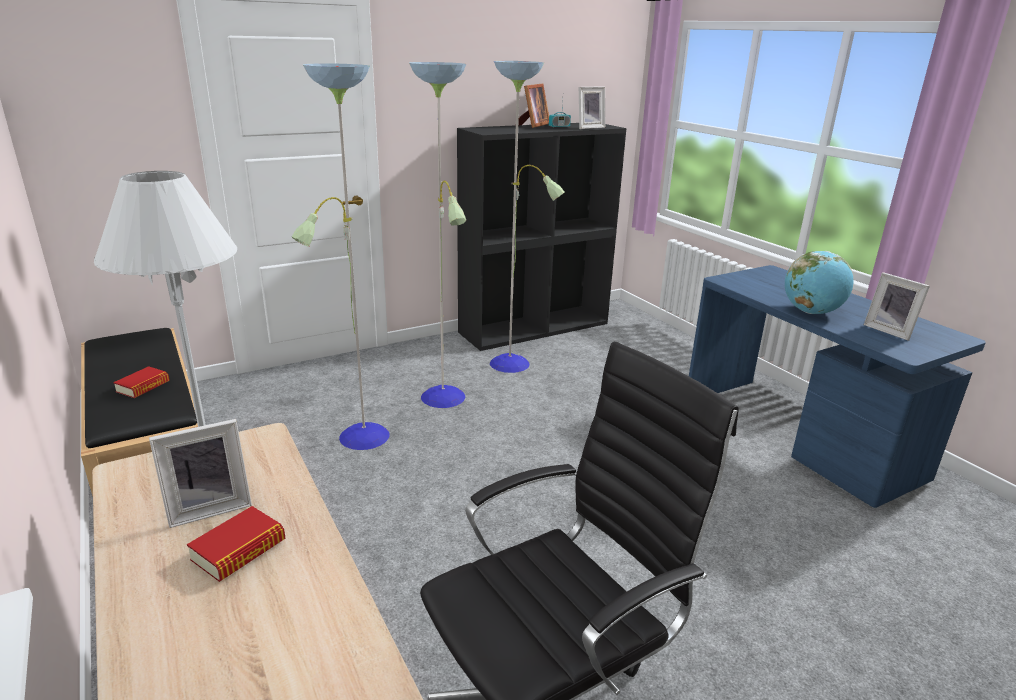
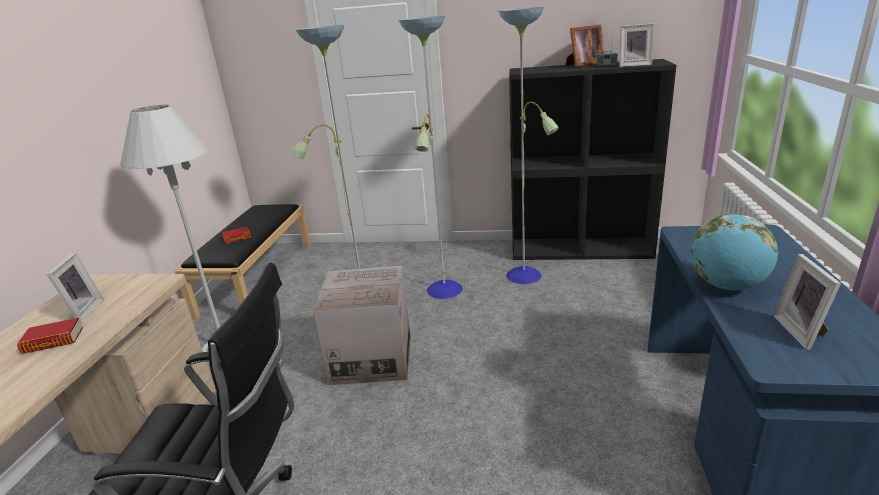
camera: 40 degrees right, 0 degrees up
(209, 507) = (82, 312): picture frame -> picture frame turned 105 degrees counterclockwise
(450, 487) = (372, 358): none -> cardboard box

